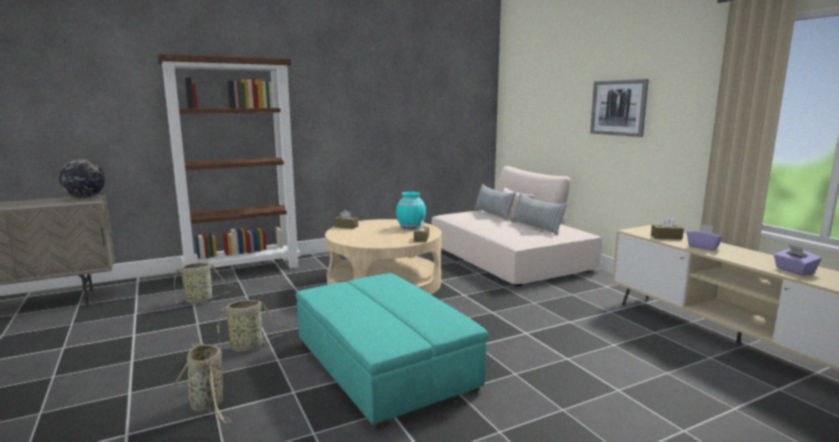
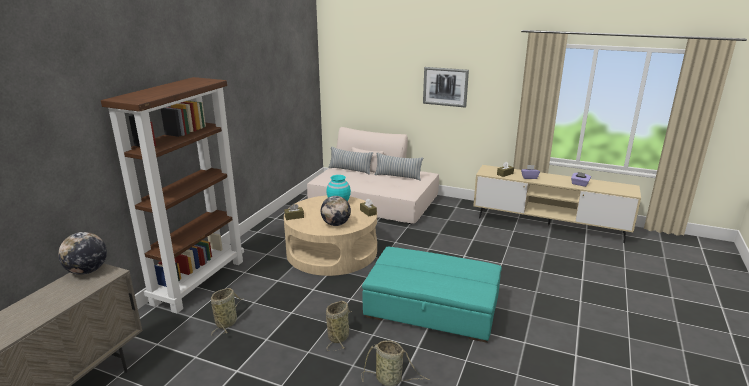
camera: 40 degrees left, 10 degrees up
(368, 239) = (336, 224): none -> globe

